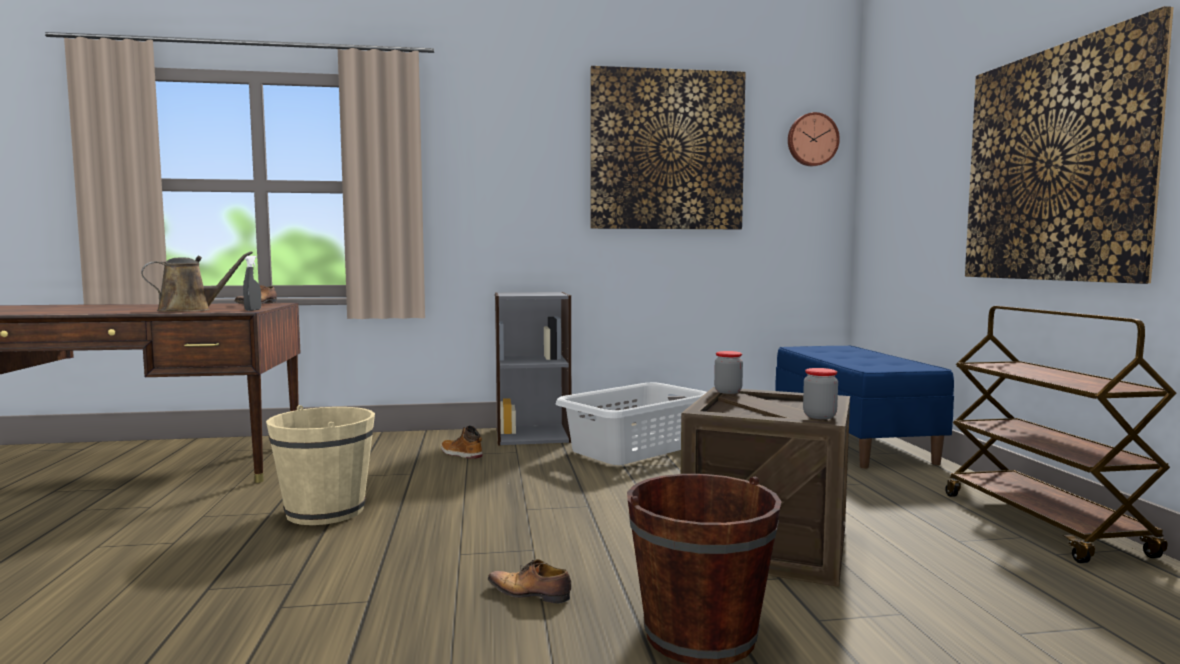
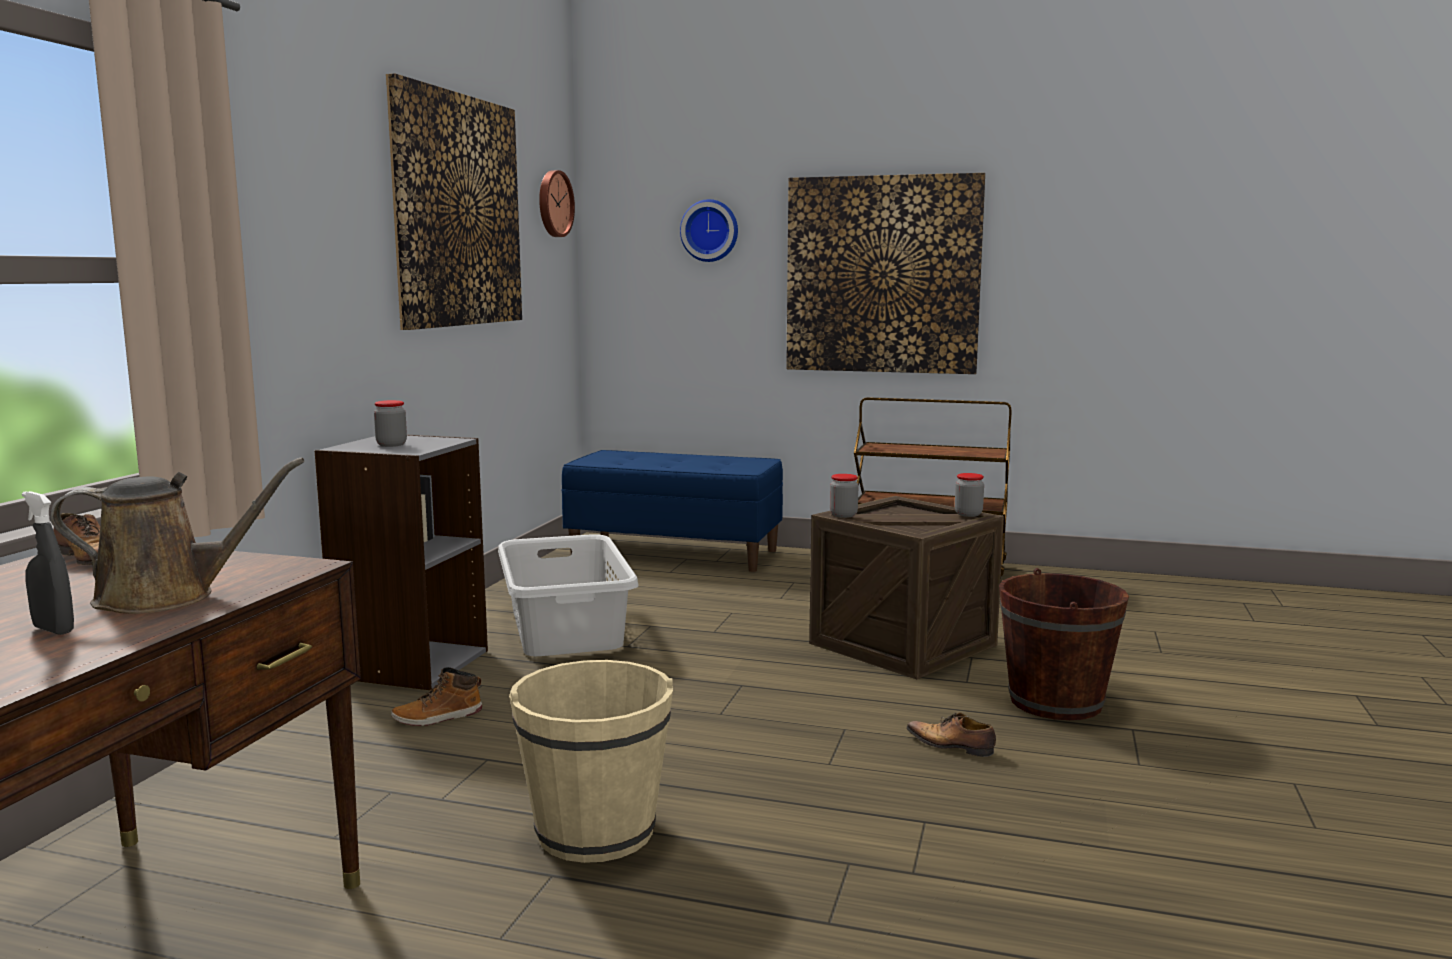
camera: 65 degrees left, 5 degrees up
(190, 310) = (167, 597): brown watering can -> brown watering can turned 90 degrees clockwise
(253, 310) = (285, 562): grey spray bottle -> grey spray bottle (53, 630)
(525, 293) = (391, 445): none -> jar
(530, 594) = (951, 746): shoe -> shoe turned 75 degrees clockwise
(926, 144) = (710, 231): none -> wall clock

